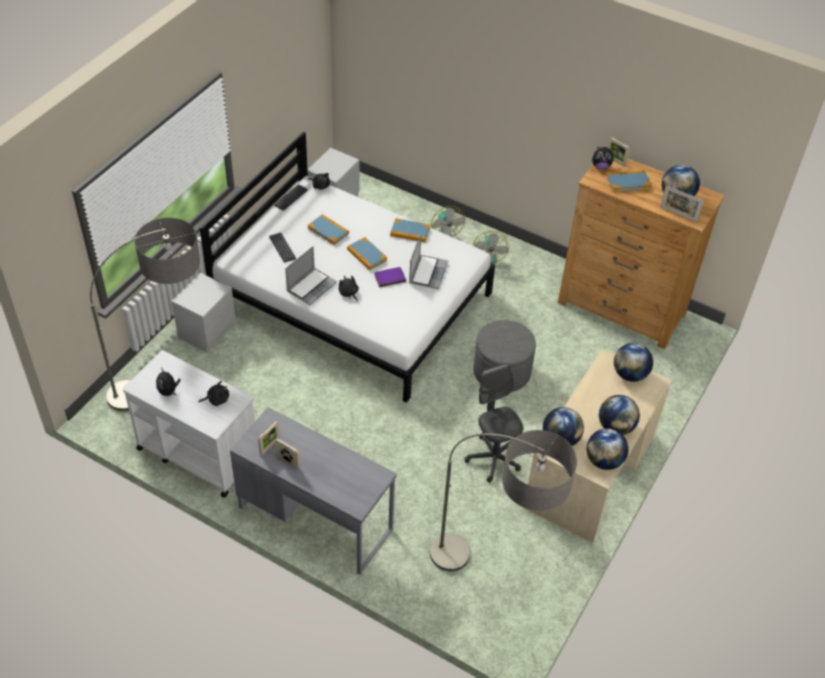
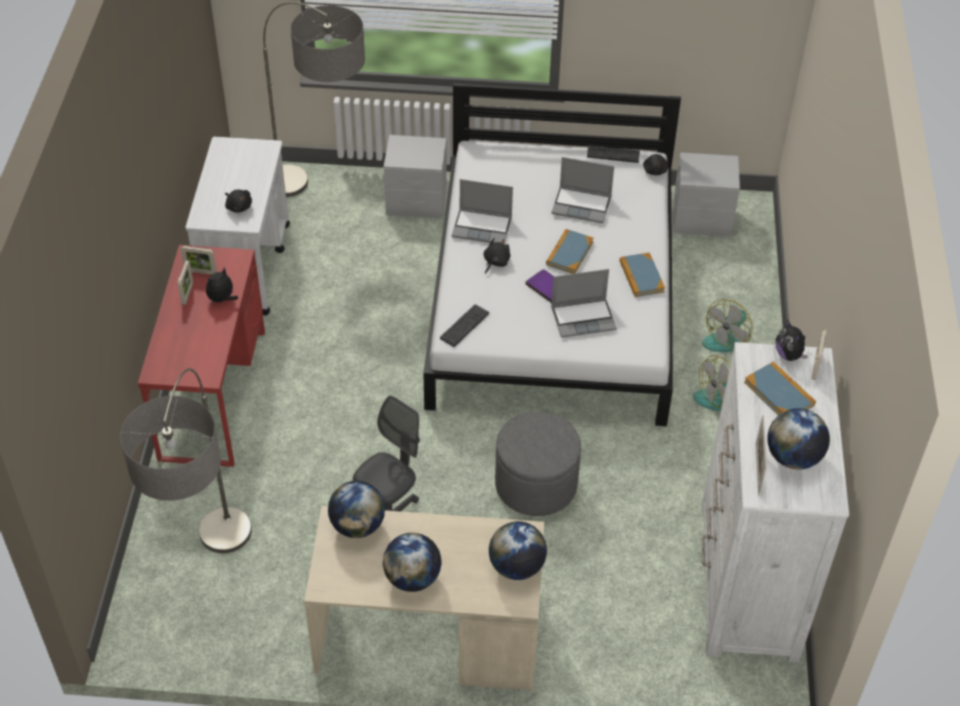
camera: 65 degrees right, 0 degrees up
(168, 391) = (228, 168): plush toy -> plush toy (222, 299)
(282, 247) = (526, 180): keyboard -> keyboard (464, 326)
(315, 517) = (214, 394): grey desk -> red desk
(328, 231) = (582, 205): book -> laptop
(604, 461) = (348, 582): globe -> none
(621, 308) = (747, 580): brown dresser -> white dresser

